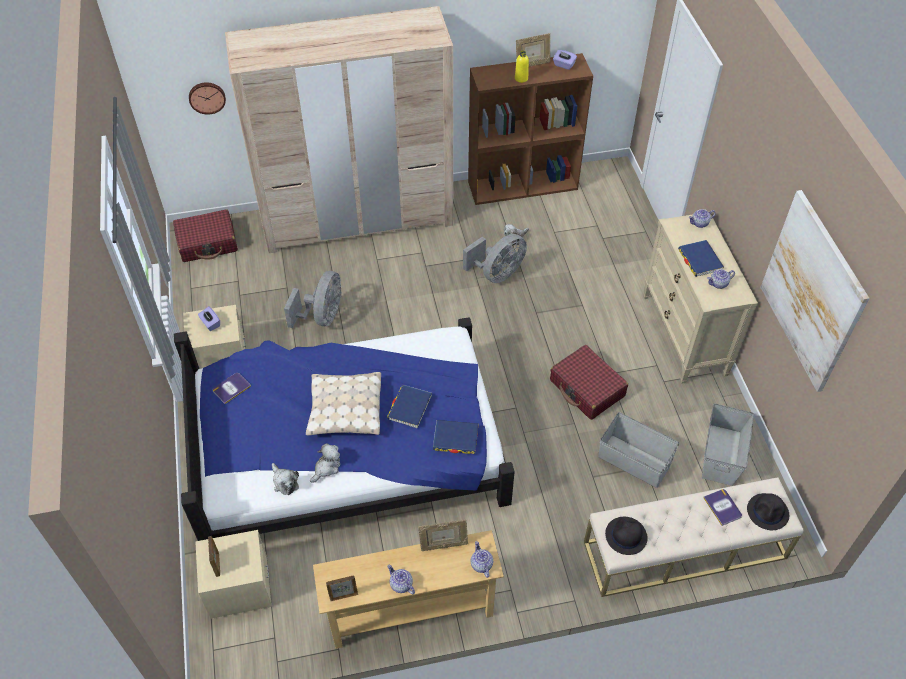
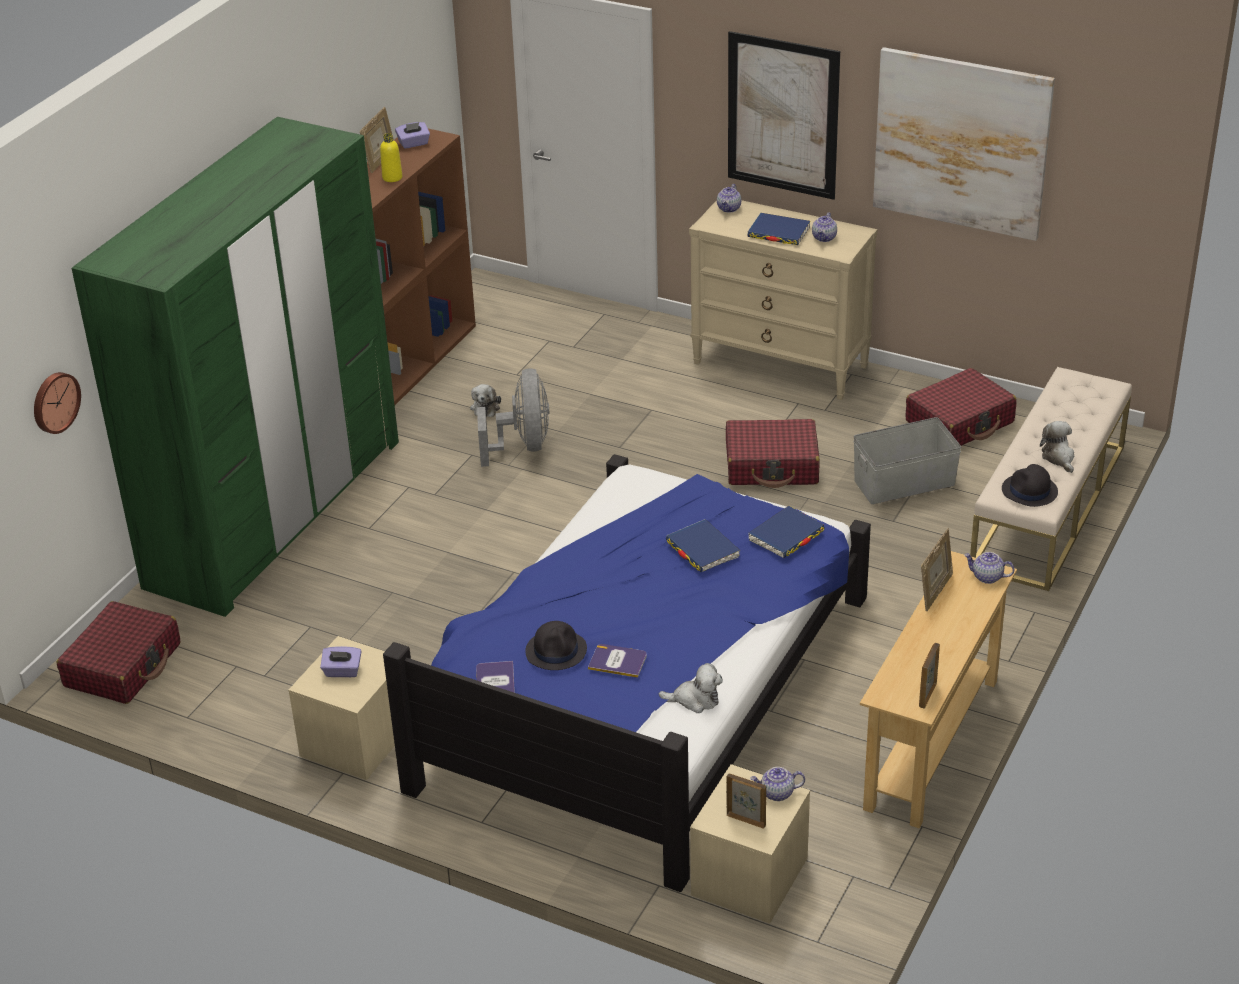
camera: 50 degrees left, 15 degrees down
(322, 316) = (403, 617): grey fan -> none
(326, 467) = (714, 653): plush toy -> plush toy (1059, 457)
(345, 410) = (645, 602): beige pillow -> none
(358, 219) = (276, 512): beige wardrobe -> green wardrobe
(401, 584) = (955, 646): teapot -> teapot (777, 793)
(722, 454) = (960, 422): grey storage box -> red suitcase
(722, 507) = (1058, 415): book -> book (618, 661)
(748, 189) = (782, 116): none -> picture
(768, 512) = (1092, 391): black hat -> black hat (556, 650)

